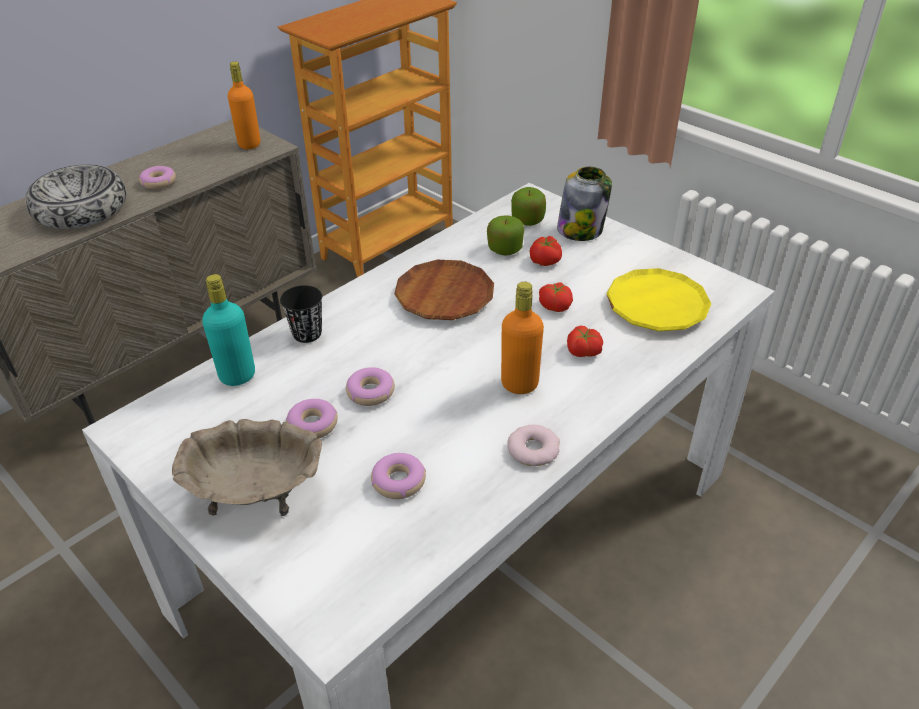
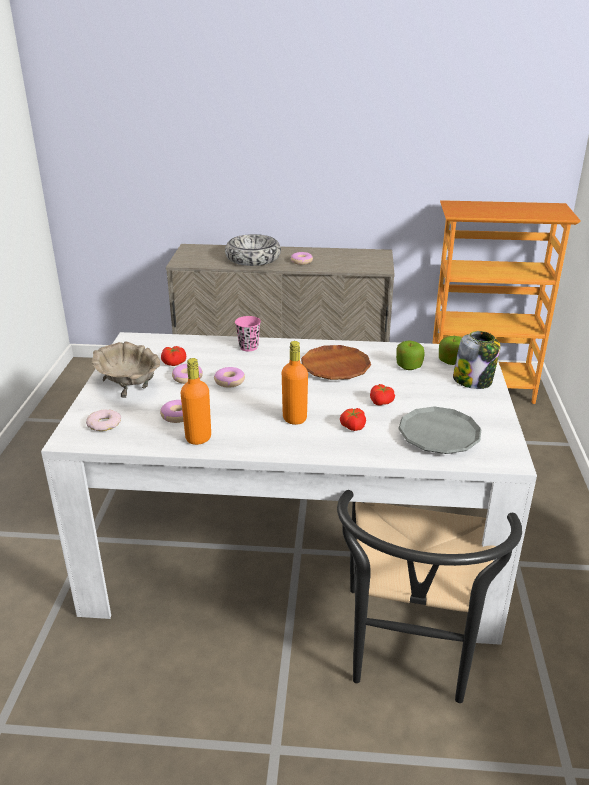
camera: 50 degrees right, 10 degrees down
(237, 376) = (195, 346): turquoise bottle -> none
(249, 144) = (372, 263): orange bottle -> orange bottle (198, 438)
(307, 334) = (248, 347): black cup -> pink cup
(533, 449) = (248, 443): donut -> donut (104, 423)
(546, 261) = (420, 382): tomato -> tomato (174, 363)
(657, 306) = (439, 435): yellow plate -> grey plate
(683, 544) = (411, 652): none -> black chair

